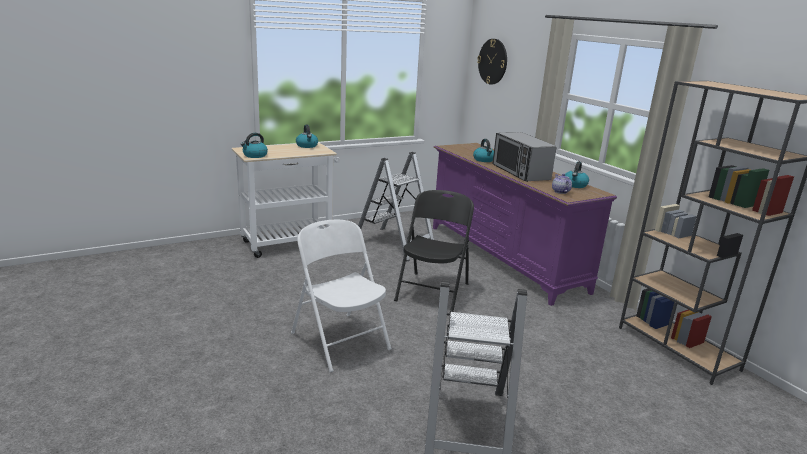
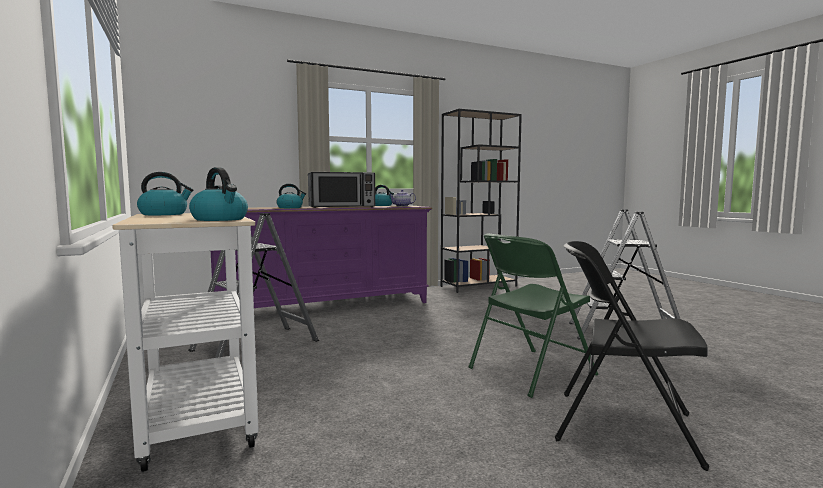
camera: 85 degrees left, 15 degrees down
(340, 341) = (531, 371): white chair -> green chair
(433, 292) = (404, 333): black chair -> black chair (625, 426)
(493, 61) = (189, 110): wall clock -> none

